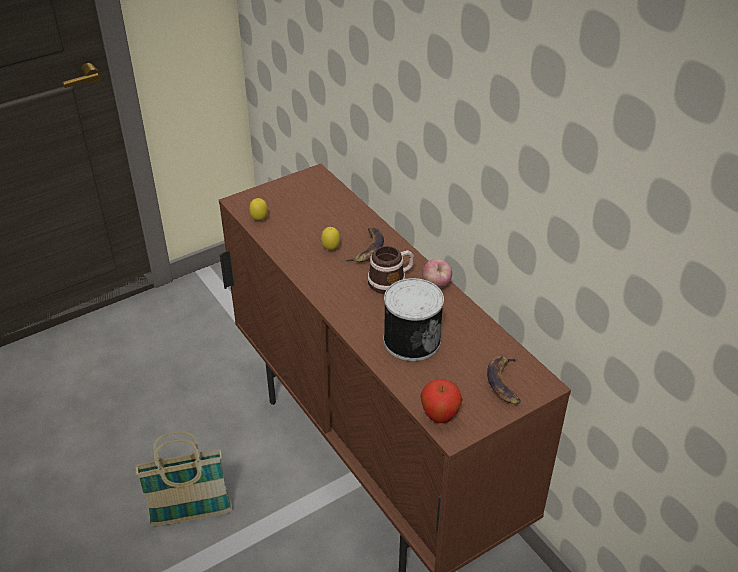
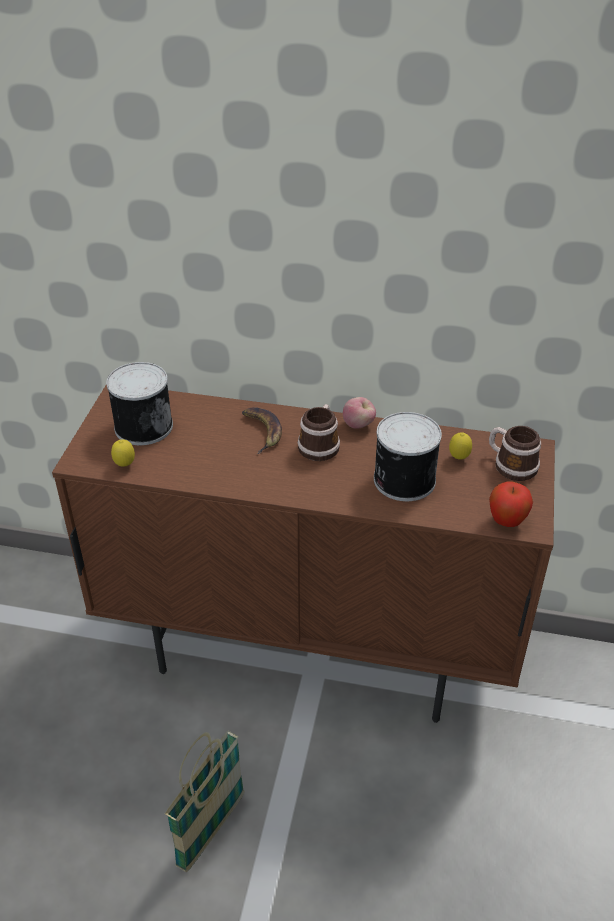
camera: 45 degrees left, 0 degrees up
(302, 202) = (142, 426): none -> can
(331, 249) = (231, 450): lemon -> lemon (459, 458)
(505, 382) = (510, 465): banana -> mug

